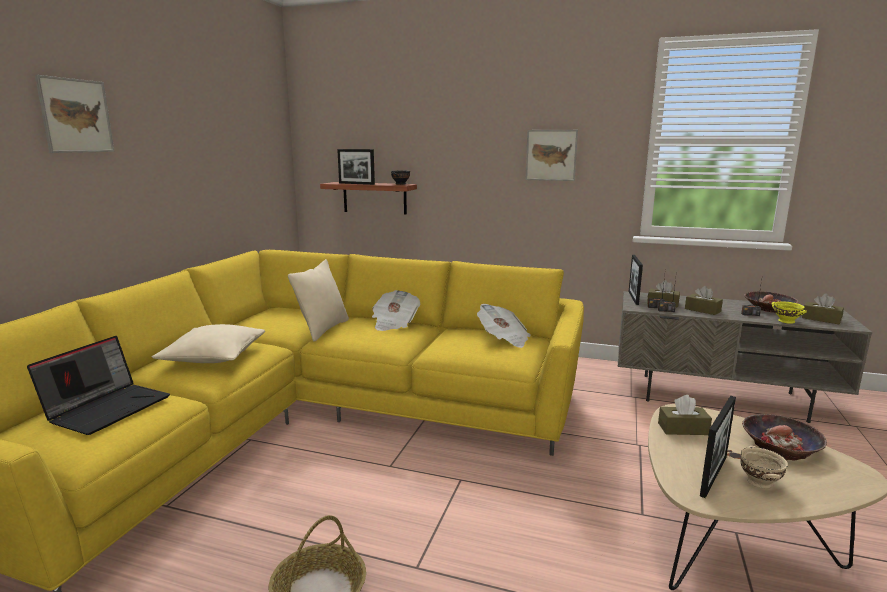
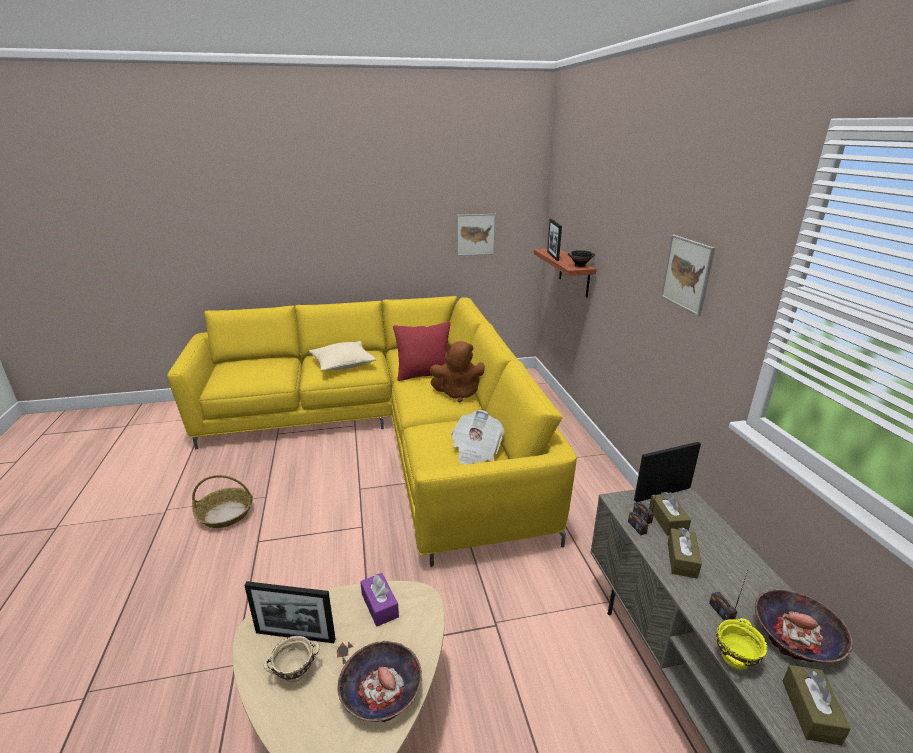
camera: 60 degrees right, 10 degrees up
(76, 116) = (321, 193): picture -> picture (475, 234)
(108, 407) = (261, 369): laptop -> none
(323, 329) = (424, 375): beige pillow -> red pillow
(394, 323) = (460, 393): newspaper -> brown plush toy
(683, 429) = (379, 605): brown tissue box -> purple tissue box

